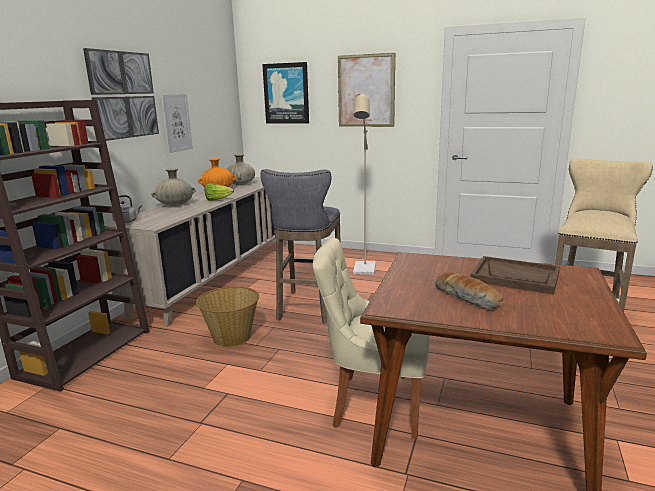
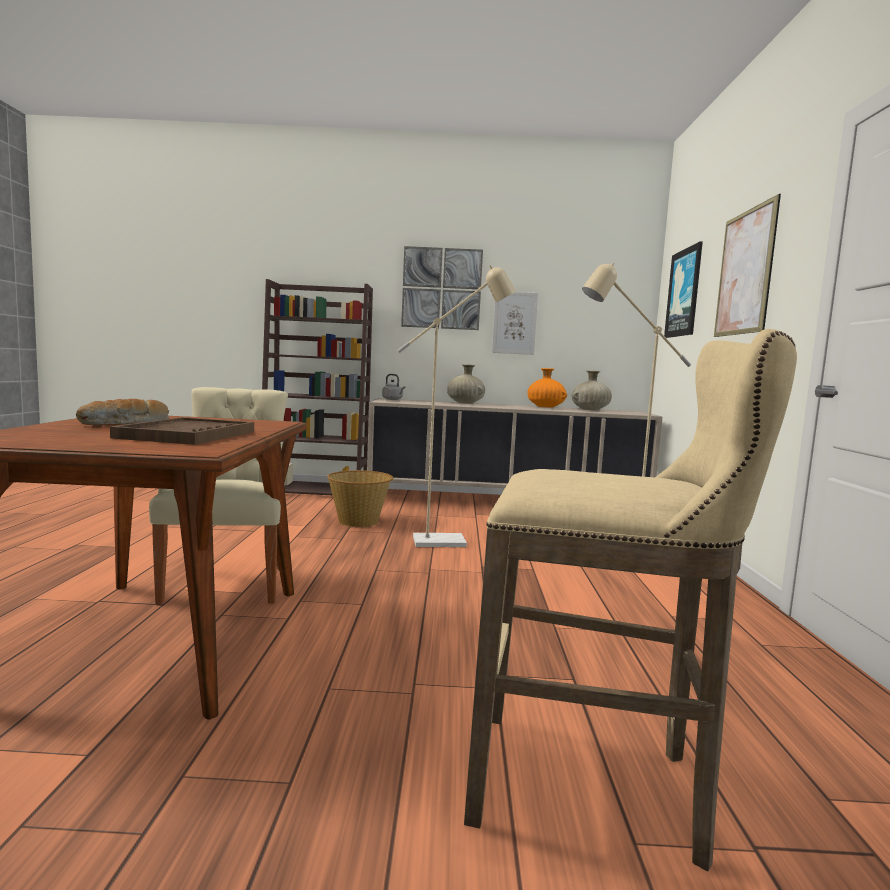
camera: 70 degrees right, 10 degrees down
(217, 200) = (499, 407): lettuce -> none
(308, 308) = (449, 541): grey stool -> beige floor lamp

